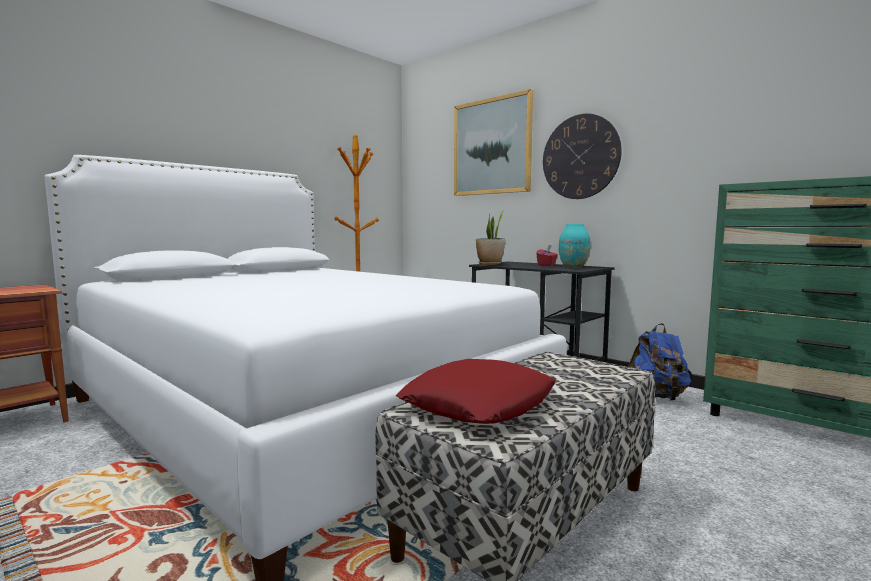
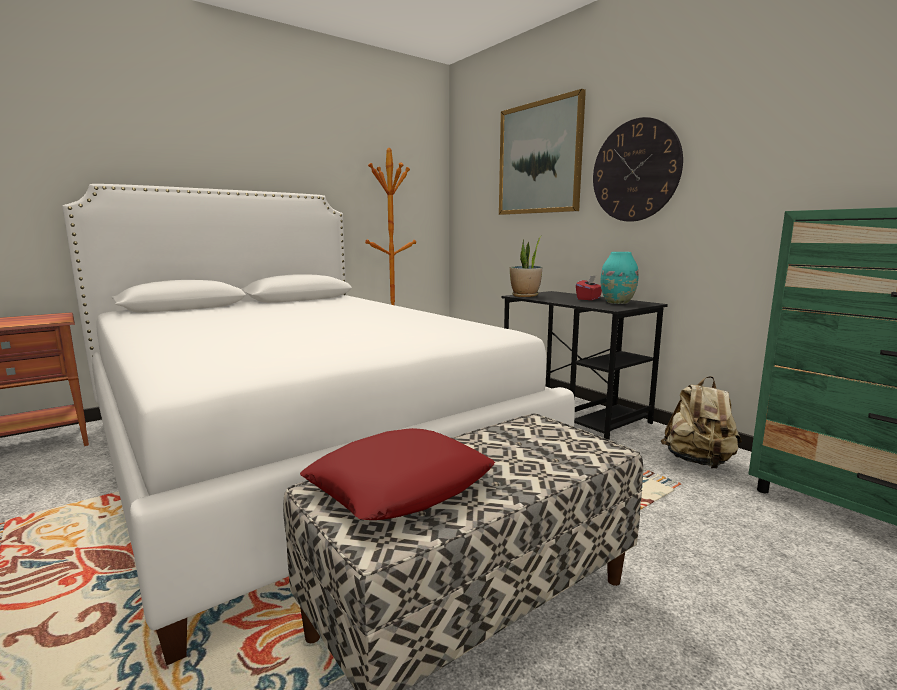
camera: 10 degrees right, 5 degrees up
(656, 397) = (698, 462): blue backpack -> beige backpack

